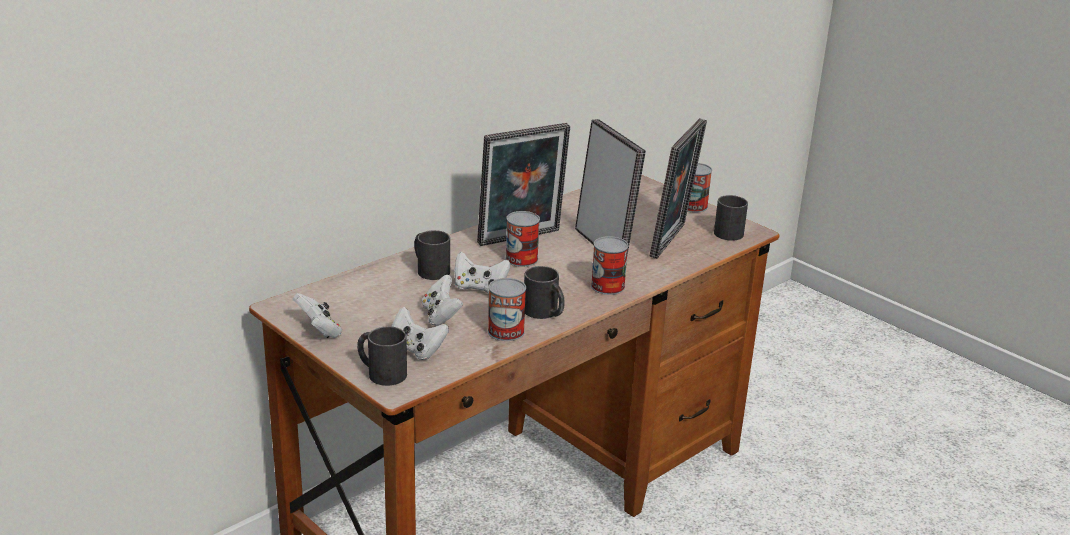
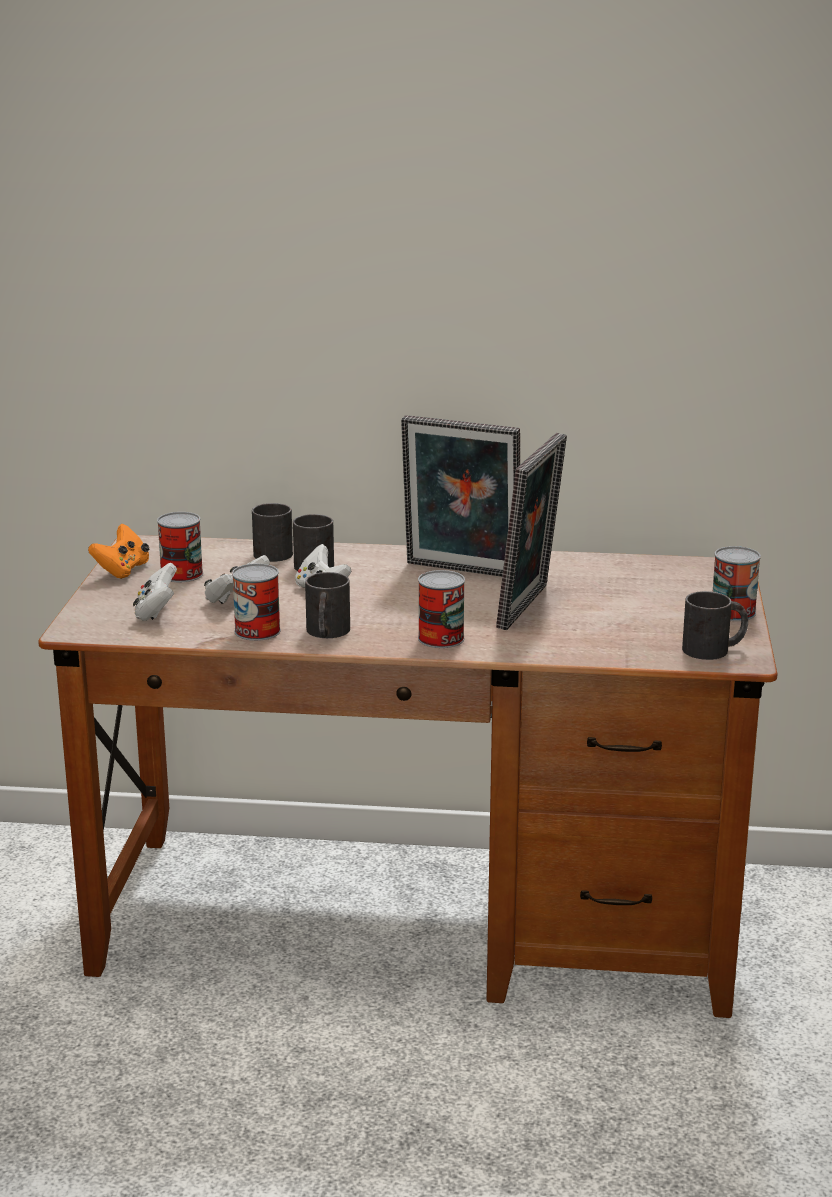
camera: 50 degrees right, 5 degrees down
(319, 331) = (122, 570): white game controller -> orange game controller
(381, 372) = (93, 615): black mug -> black mug (271, 551)
(521, 259) = (417, 587): can -> can (181, 574)
(672, 241) = (616, 632): picture frame -> none

